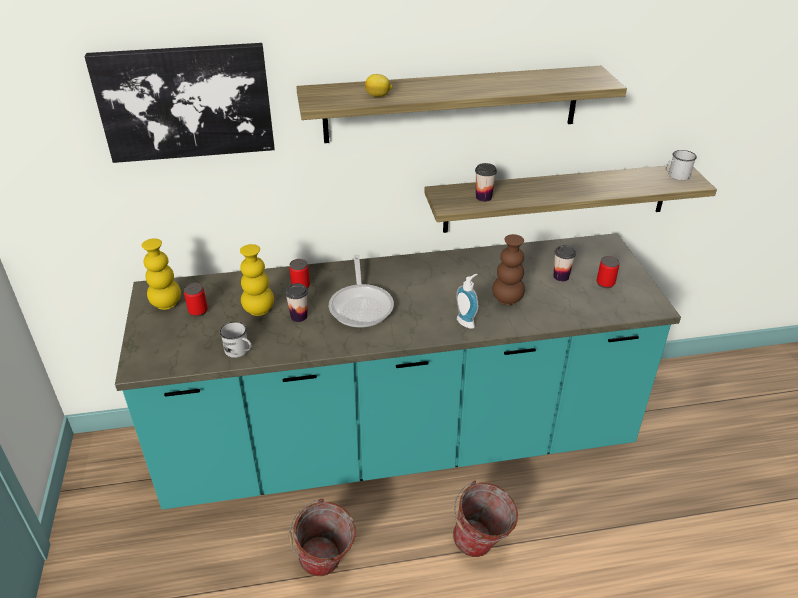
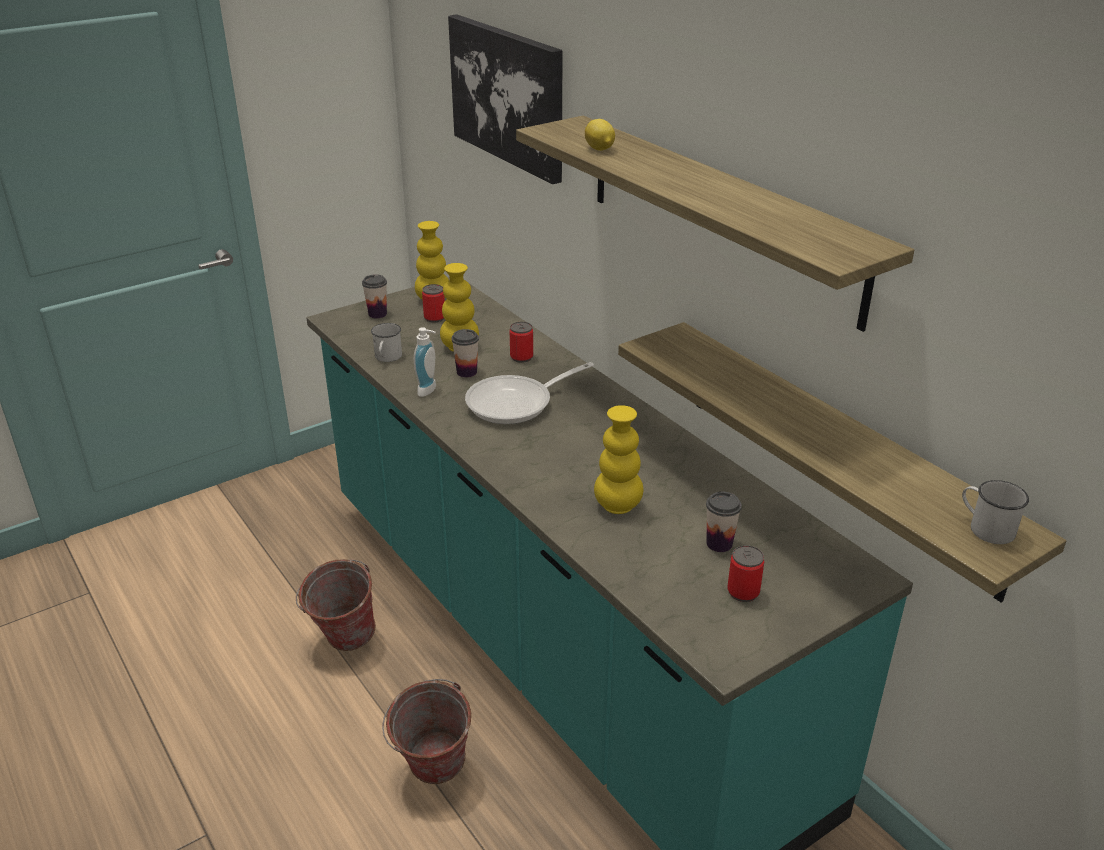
camera: 65 degrees right, 5 degrees down
(467, 321) = (543, 484): soap dispenser -> soap dispenser (430, 391)
(483, 197) = (699, 365): cup -> cup (377, 314)
(507, 299) = (618, 506): brown vase -> yellow vase

